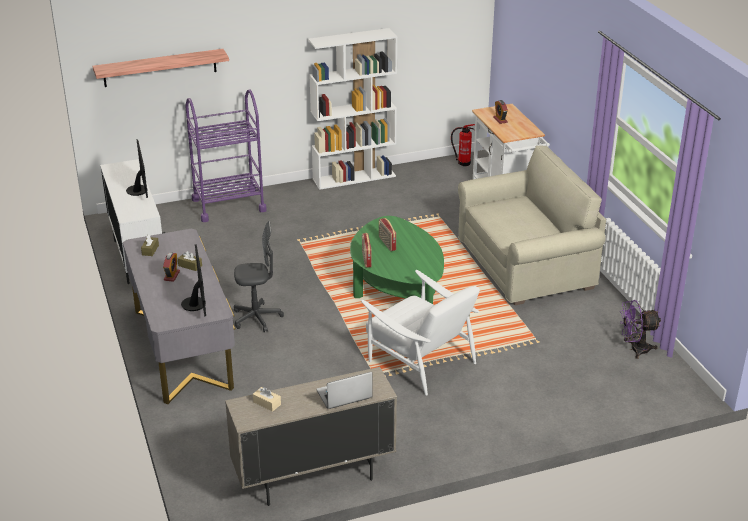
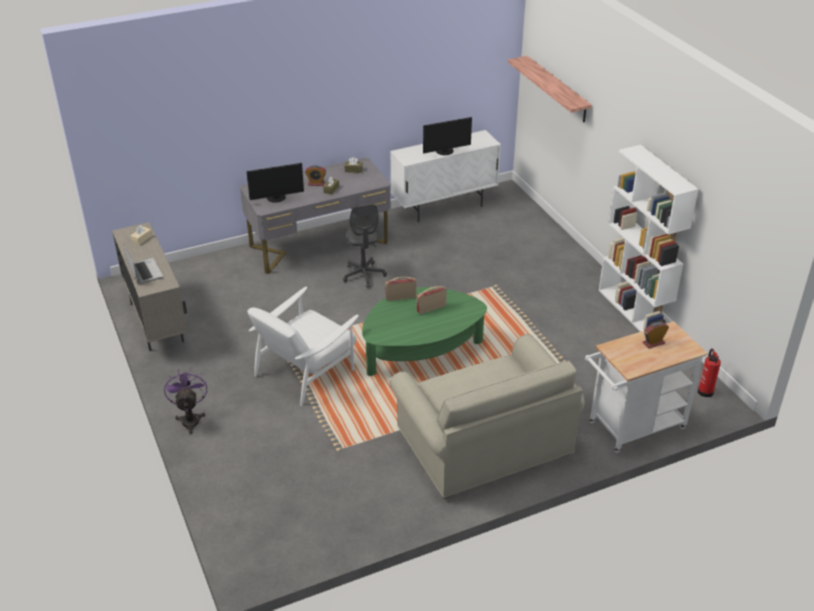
camera: 85 degrees right, 5 degrees up
(229, 205) = (548, 240): purple cart -> none
(635, 349) = (327, 527): purple fan -> purple fan (190, 418)

